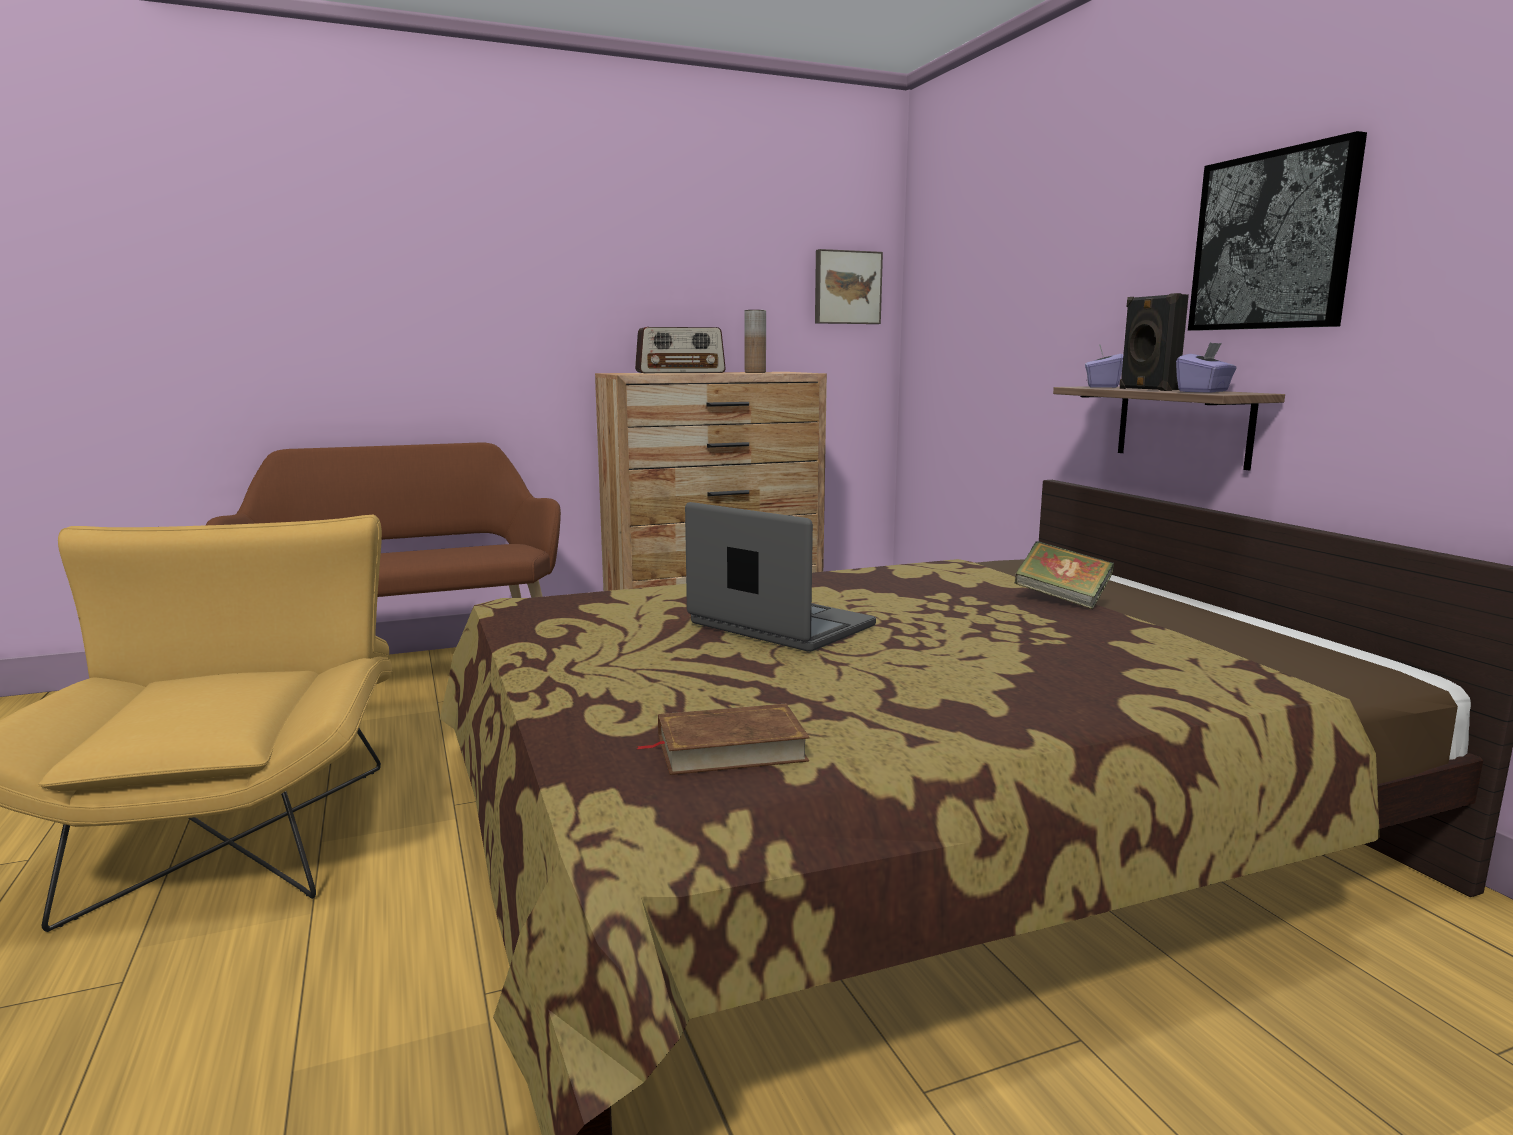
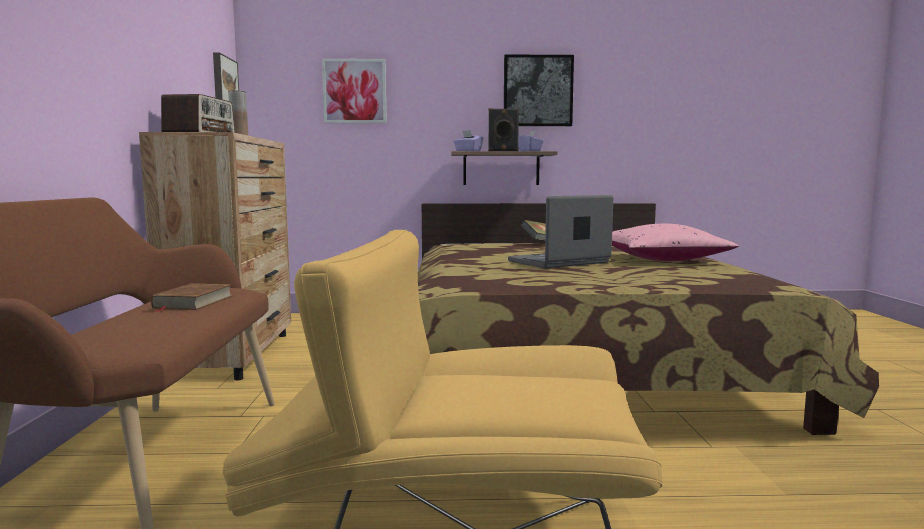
camera: 70 degrees left, 5 degrees down
(730, 748) = (731, 275): brown book -> brown book (193, 302)
(919, 690) = (662, 260): none -> pink pillow
(1000, 277) = (354, 91): none -> picture

